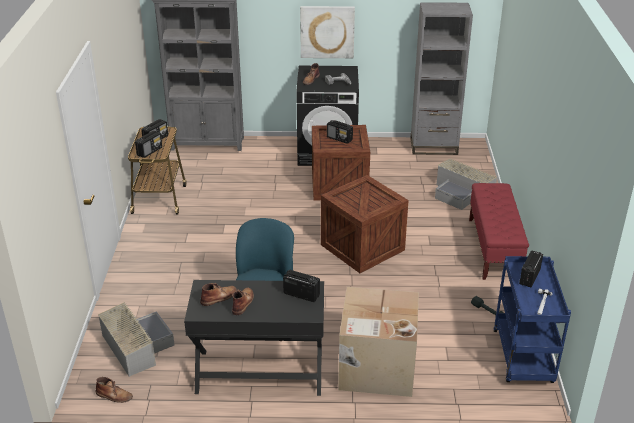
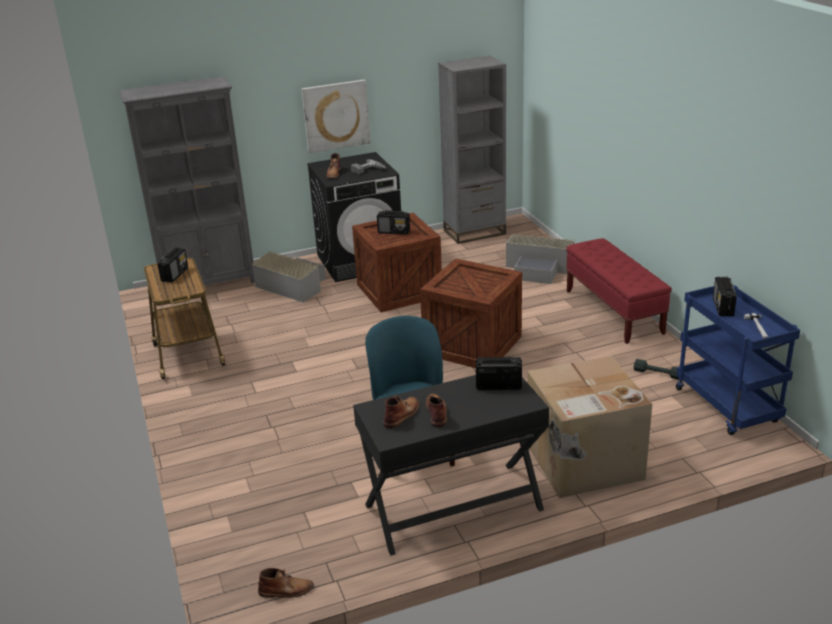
camera: 20 degrees left, 5 degrees down
(136, 345) = (274, 523): grey storage box -> grey storage box (292, 285)
(150, 151) = (177, 288): radio -> none

